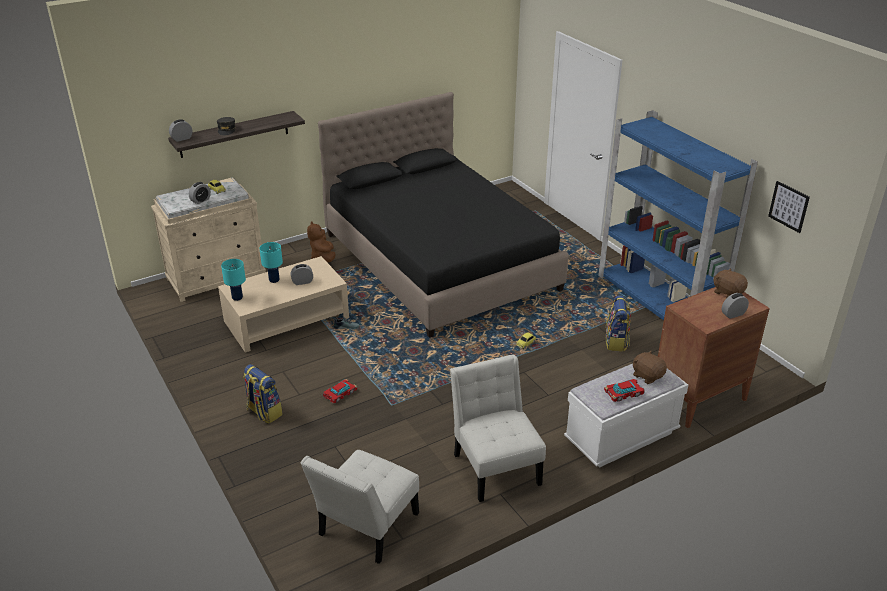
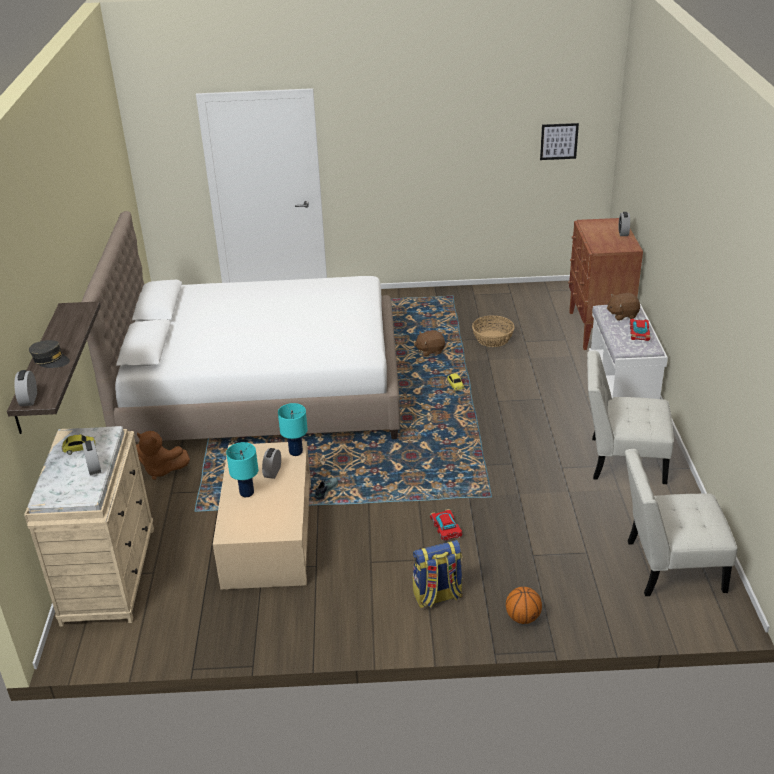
camera: 60 degrees left, 0 degrees up
(237, 298) = (258, 533): turquoise table lamp -> turquoise table lamp (296, 453)
(262, 460) = (523, 617): none -> basketball
(365, 528) = (668, 566): white chair -> white chair turned 120 degrees clockwise
(439, 261) = (262, 391): black bed -> white bed
(616, 342) = (493, 339): backpack -> basket
(657, 300) = (450, 298): blue bookcase -> none
(728, 292) = (591, 225): brown plush toy -> brown plush toy (430, 350)

